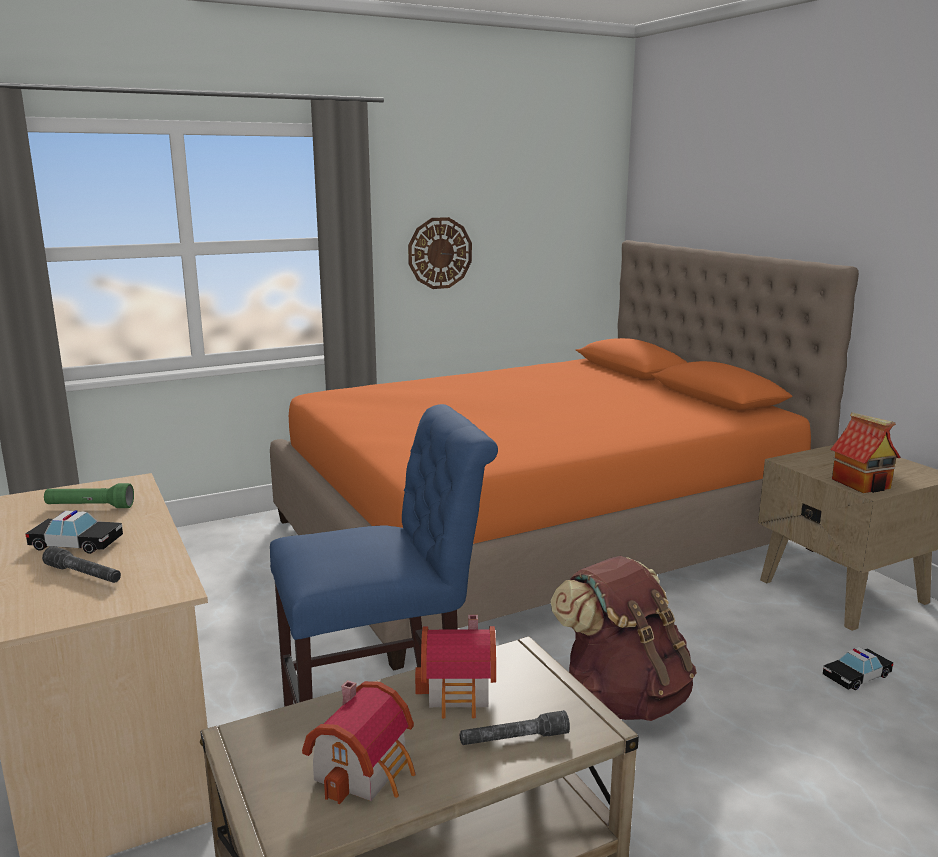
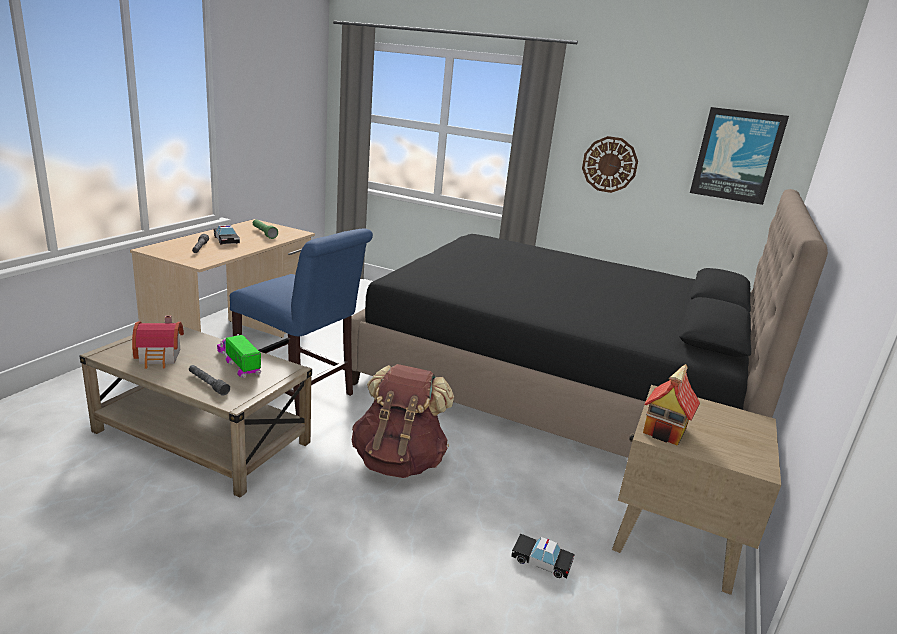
camera: 50 degrees right, 5 degrees up
(461, 692) = (239, 363): toy house -> toy truck
(540, 534) = (557, 384): orange bed -> black bed
(563, 216) = (737, 155): none -> picture

